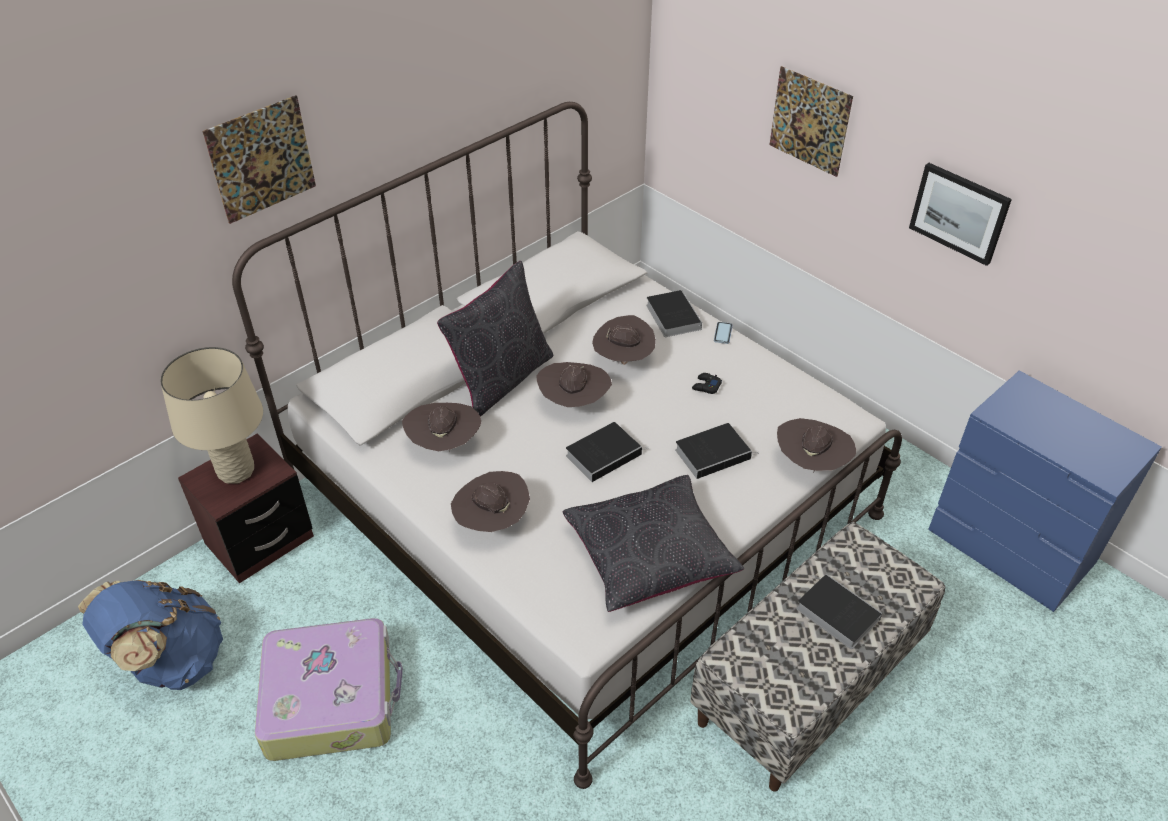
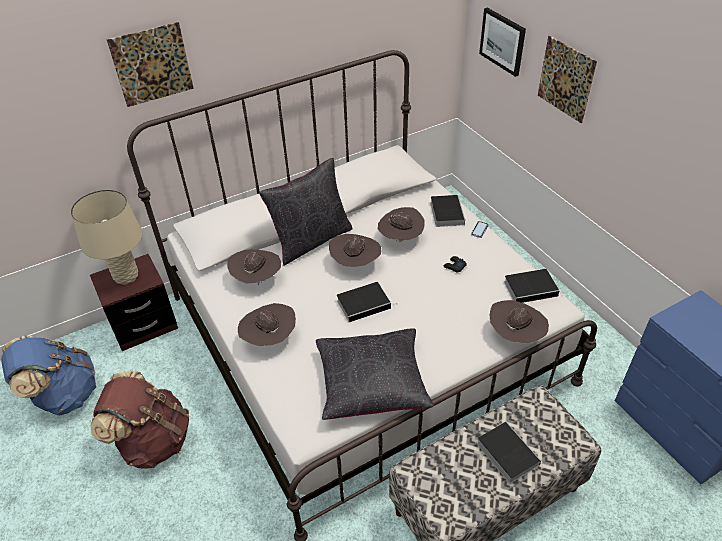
camera: 15 degrees right, 0 degrees up
(331, 698) = (153, 440): suitcase -> brown backpack
(714, 453) = (444, 316): book -> book (531, 288)
(959, 213) = (667, 159): picture -> picture (503, 41)

